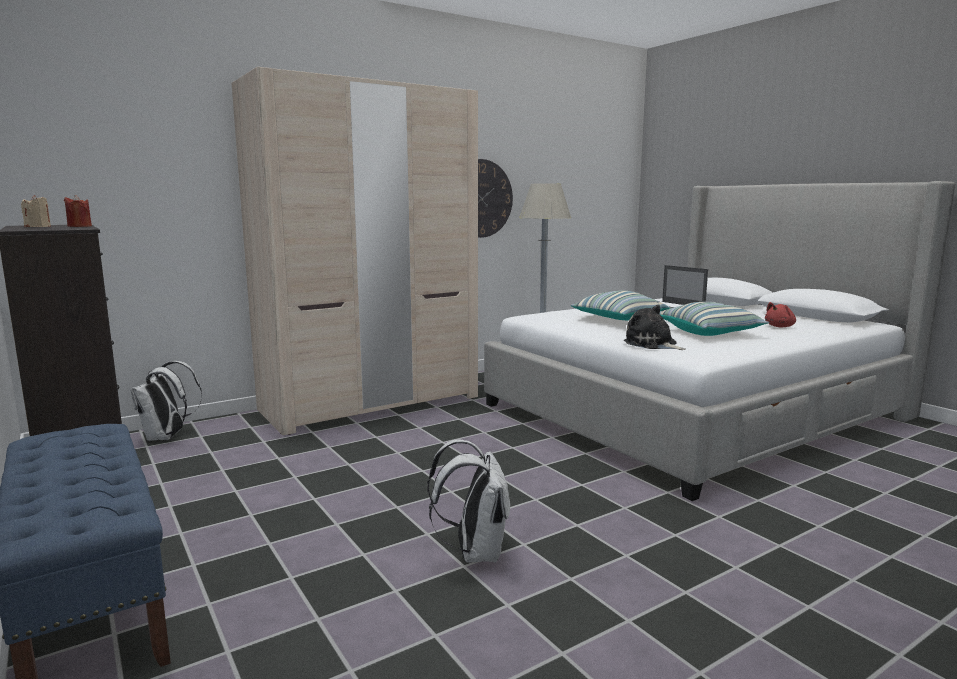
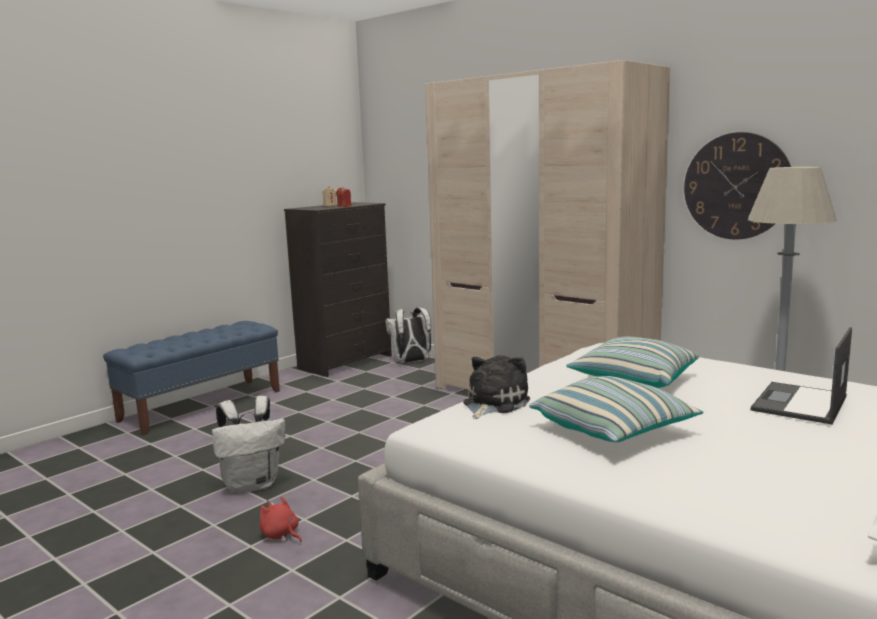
camera: 75 degrees right, 0 degrees up
(780, 327) = (745, 481): red plush toy -> red plush toy (281, 535)

